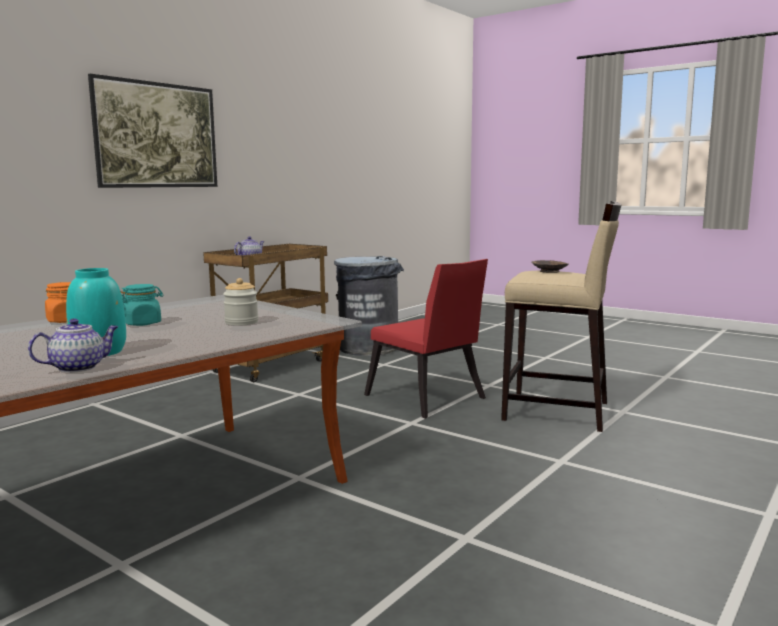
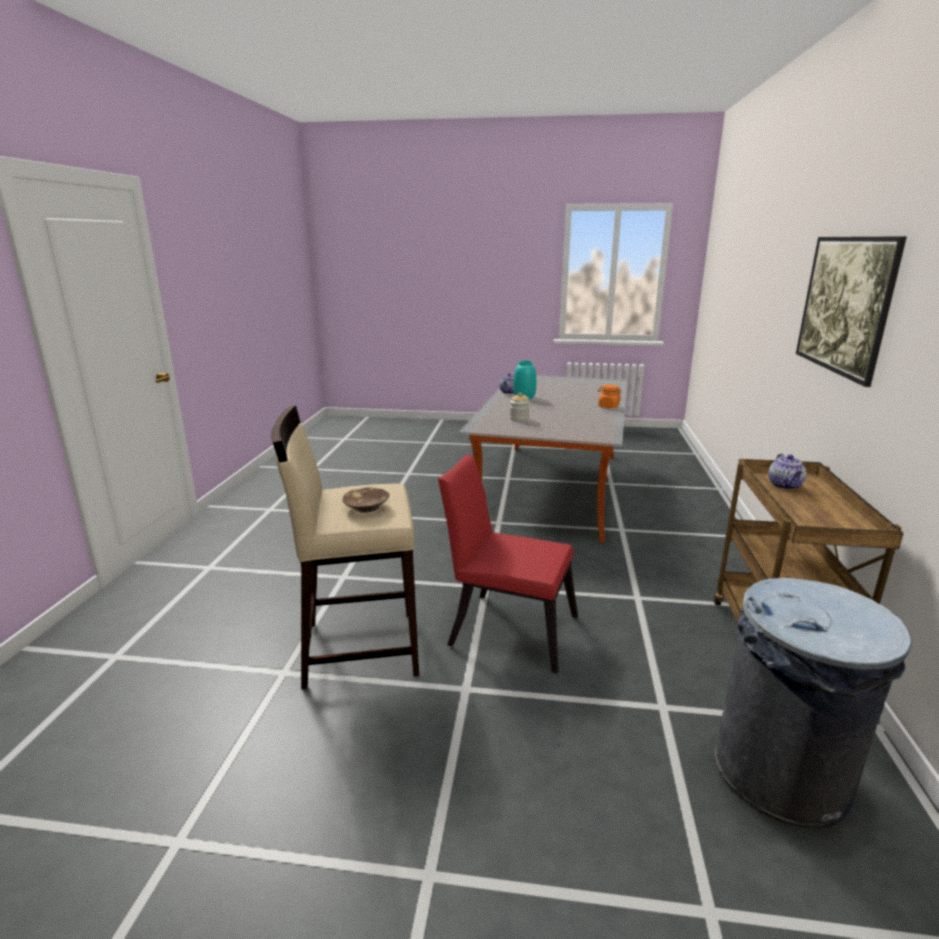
camera: 150 degrees right, 10 degrees up
(142, 323) = (565, 411): turquoise jar -> none

